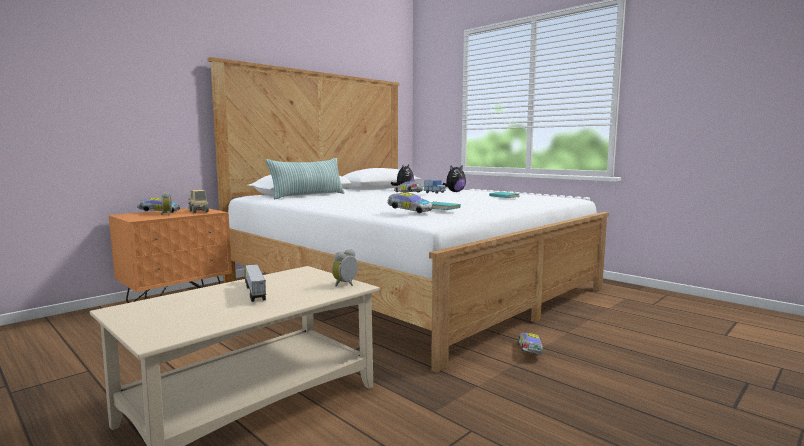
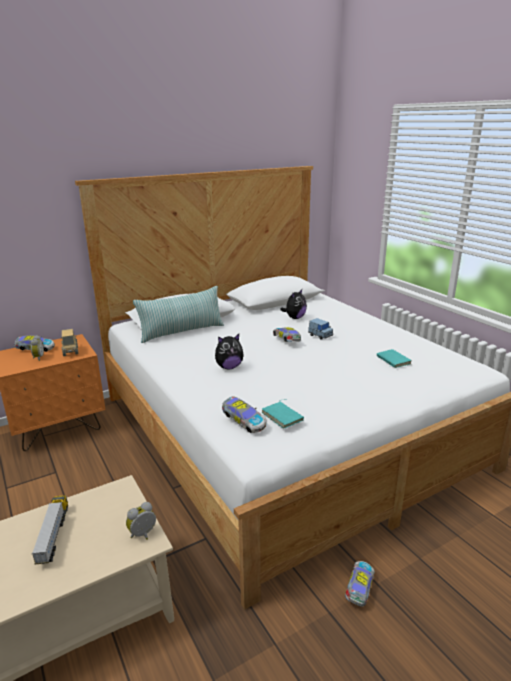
camera: 15 degrees right, 15 degrees up
(455, 192) = (348, 330): plush toy -> plush toy (229, 367)

